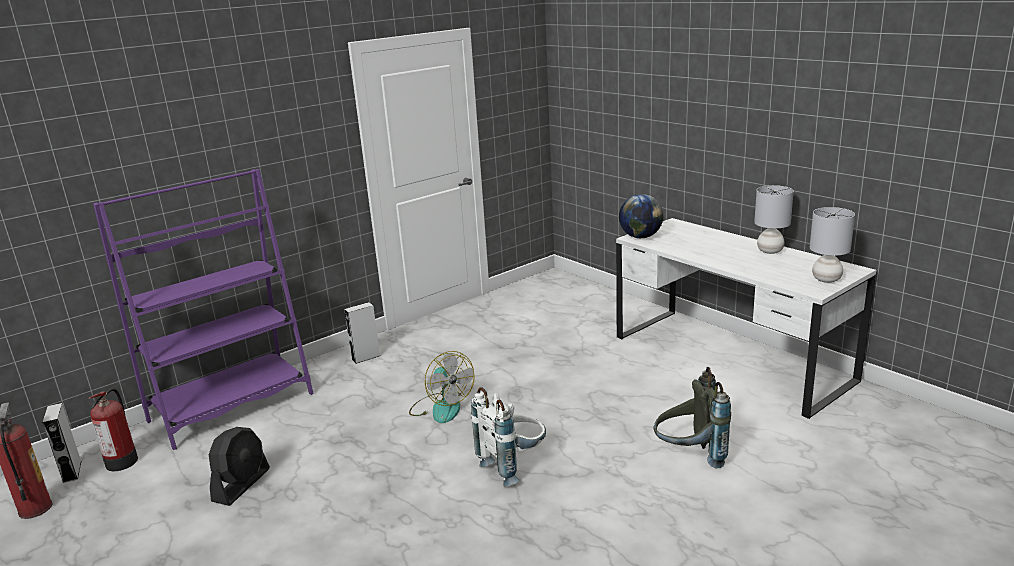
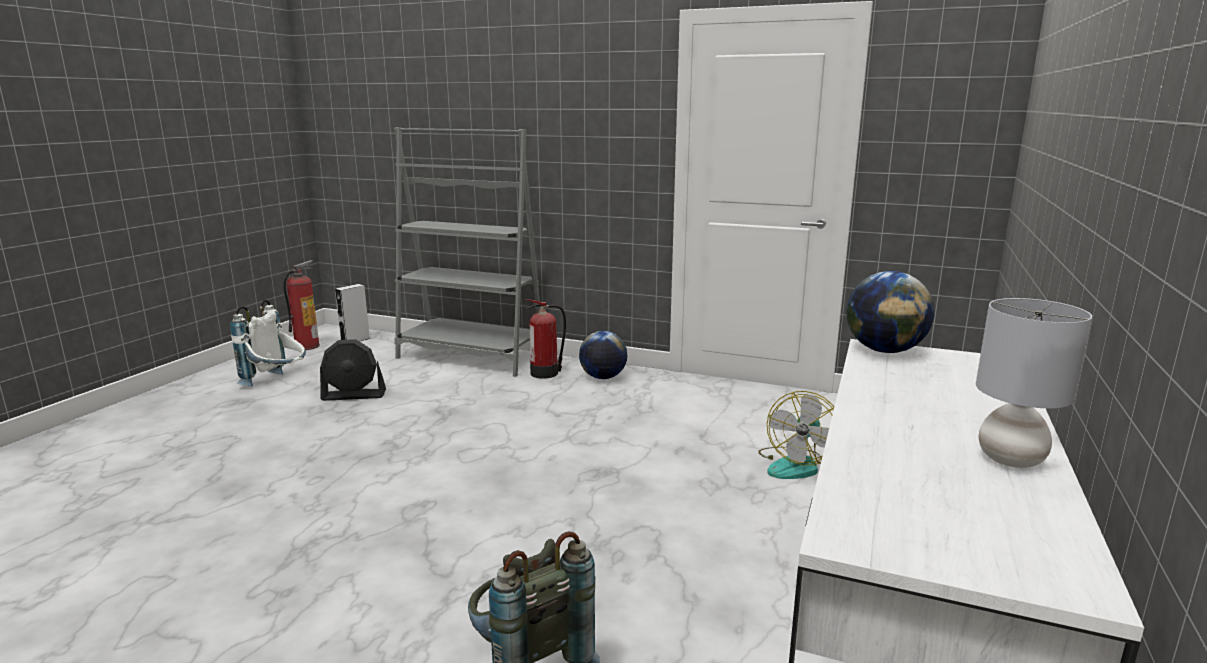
camera: 60 degrees right, 5 degrees down
(123, 460) = (375, 349): fire extinguisher -> fire extinguisher (546, 373)
(232, 407) = (471, 356): purple bookcase -> grey bookcase
(366, 357) = (603, 377): grey speaker -> globe
(441, 407) = (534, 440): fan -> fan (795, 464)
(513, 465) = (437, 514): white backpack -> white backpack (278, 383)
(826, 279) = (937, 546): grey table lamp -> none

